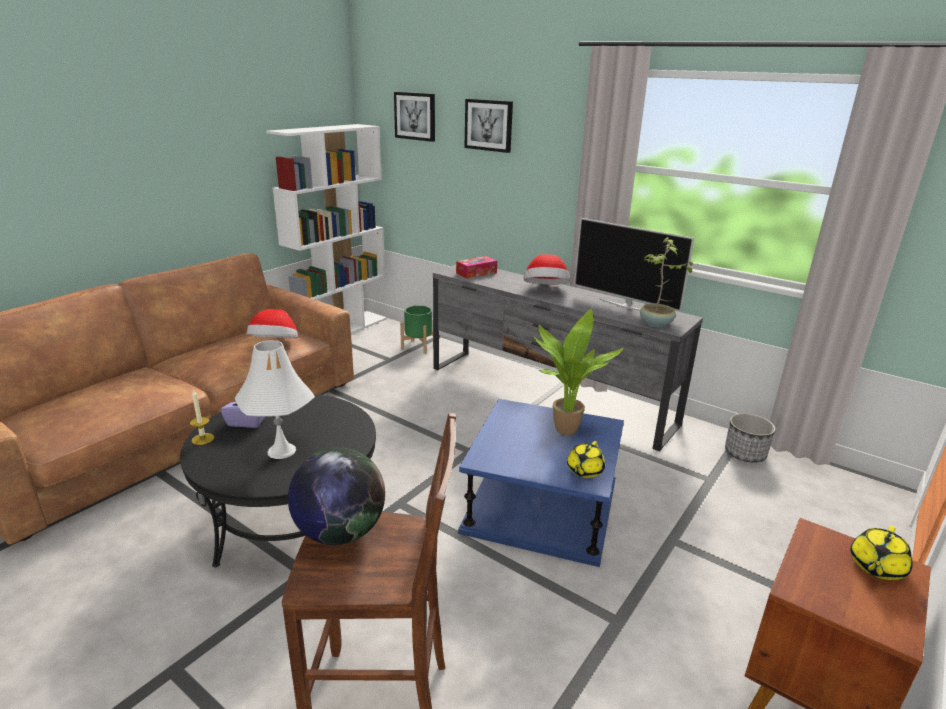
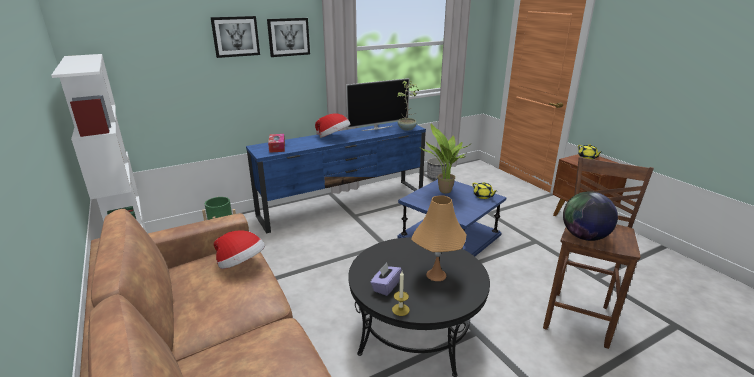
camera: 65 degrees left, 0 degrees up
(282, 451) = (436, 275): white table lamp -> orange table lamp
(415, 116) = (150, 38): picture -> picture (288, 37)
(548, 395) = (344, 204): grey tv stand -> blue tv stand

